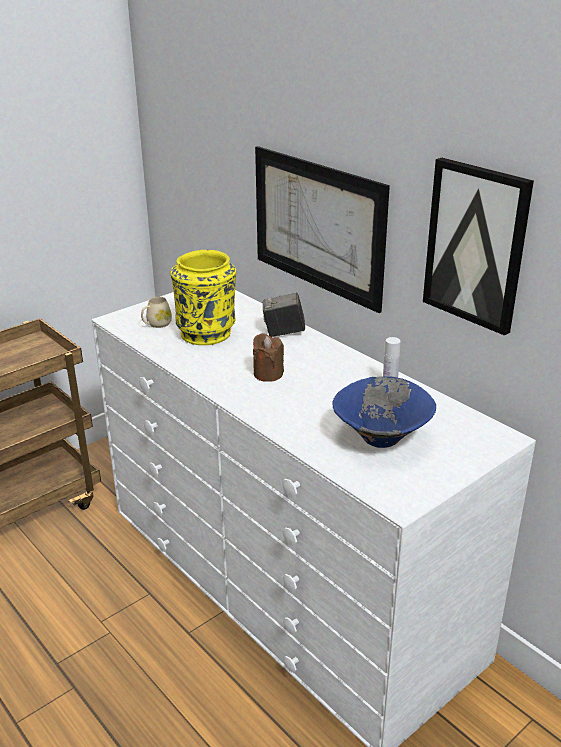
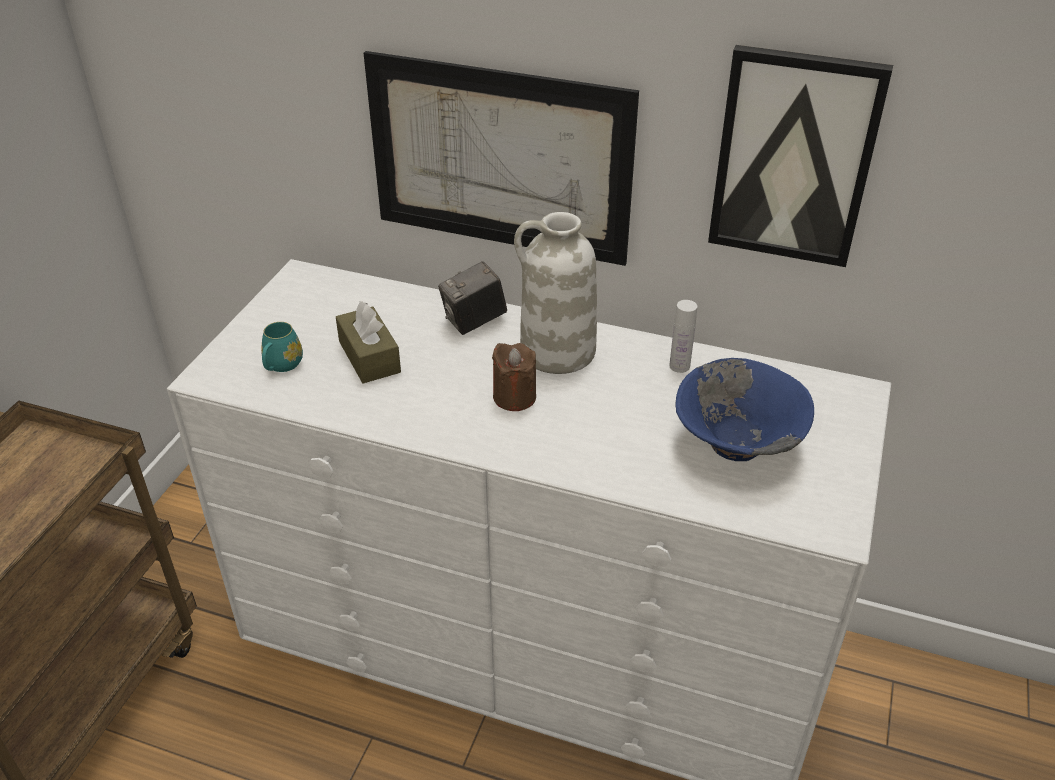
camera: 30 degrees left, 10 degrees up
(156, 324) = (281, 366): beige mug -> turquoise mug
(207, 333) = (369, 357): yellow vase -> brown tissue box
(317, 360) = (556, 352): none -> white vase

